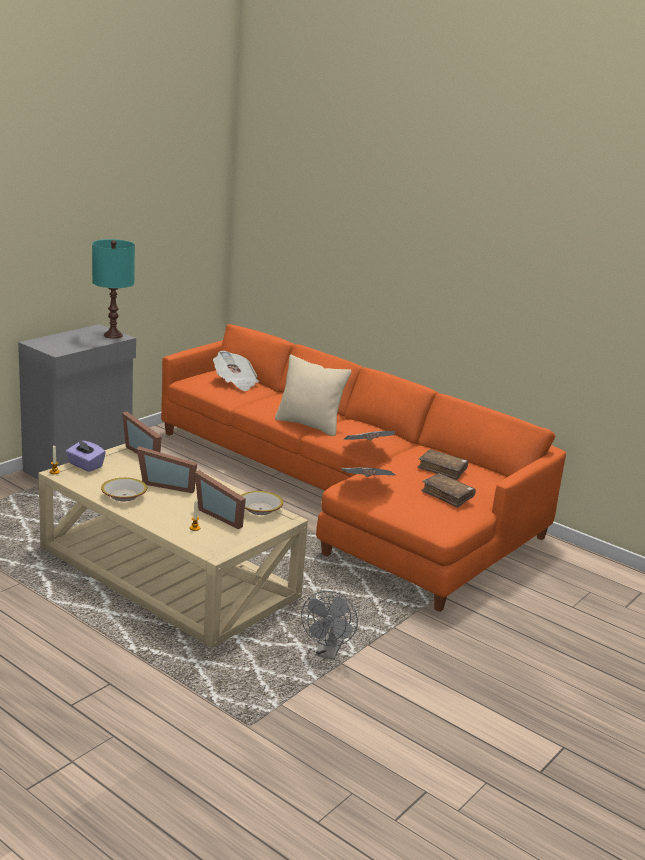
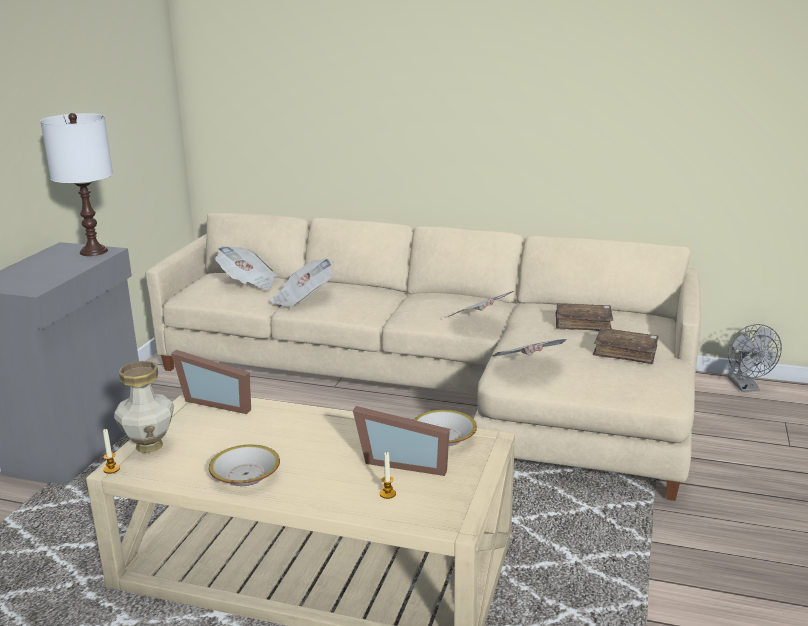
camera: 20 degrees left, 0 degrees up
(85, 465) = (150, 445): purple tissue box -> vase
(113, 335) = (94, 251): turquoise table lamp -> white table lamp
(168, 484) = (290, 438): picture frame -> none
(263, 403) = (302, 299): none -> newspaper
(309, 425) = (381, 311): beige pillow -> none
(328, 653) = (616, 610): grey fan -> grey fan (746, 387)
(349, 496) = (442, 386): orange sofa -> beige sofa

